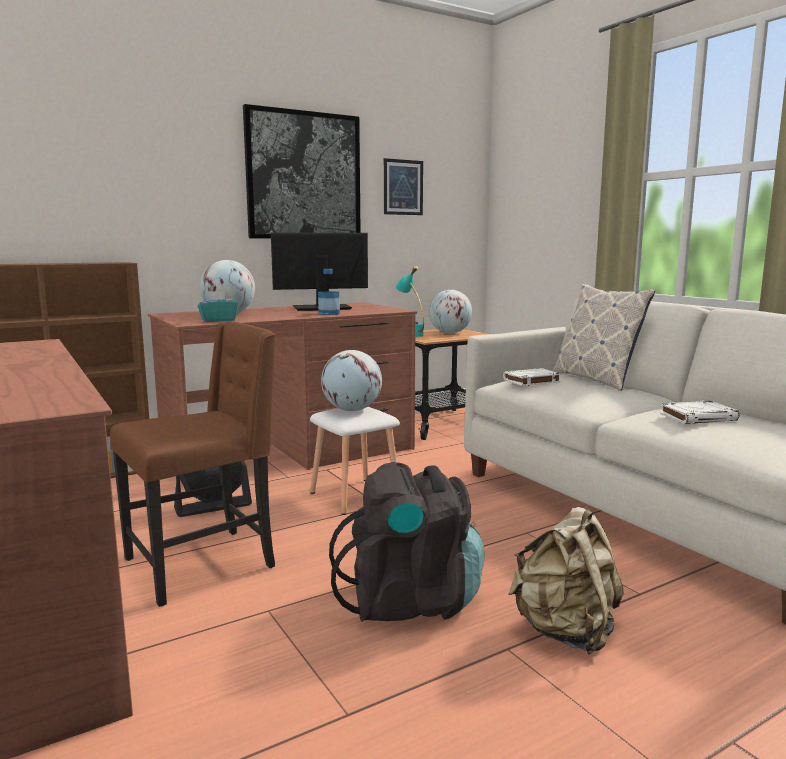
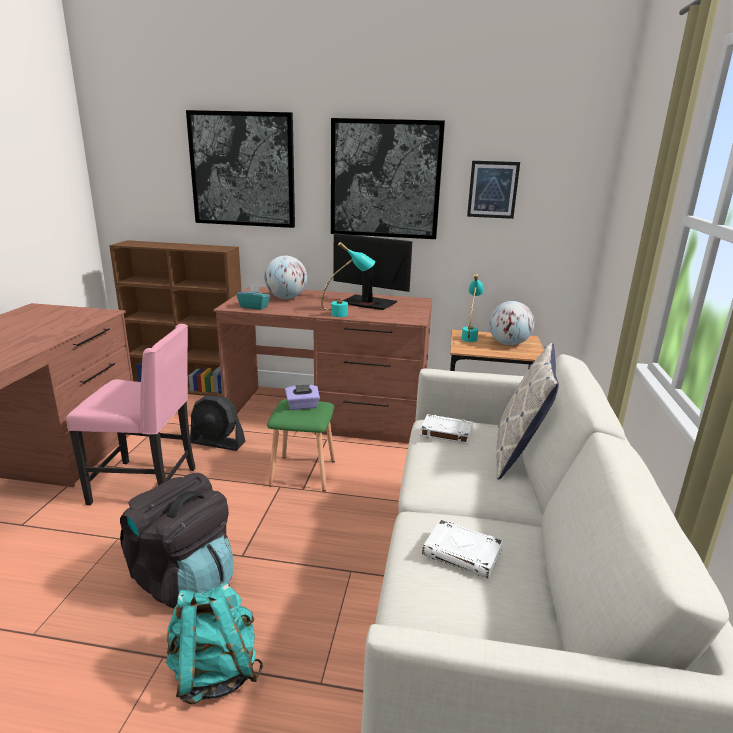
camera: 40 degrees right, 10 degrees up
(129, 161) = (242, 170): none -> picture
(203, 563) = (147, 485): brown chair -> pink chair
(329, 313) = (347, 314): bottle -> turquoise table lamp
(352, 410) = (302, 406): globe -> purple tissue box
(354, 496) = (301, 473): white stool -> green stool
(565, 631) = (214, 672): beige backpack -> turquoise backpack

